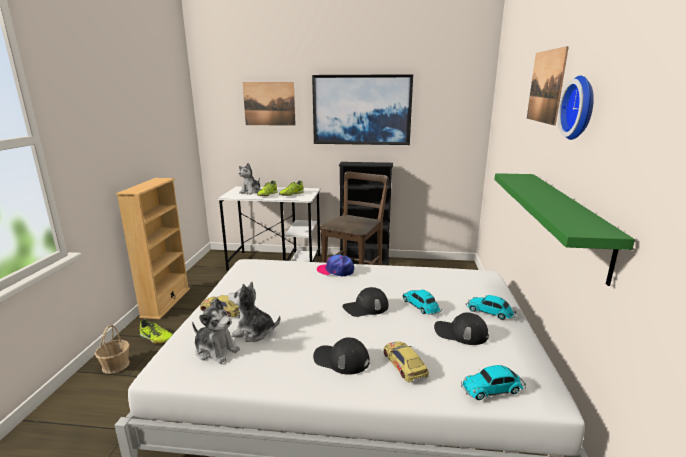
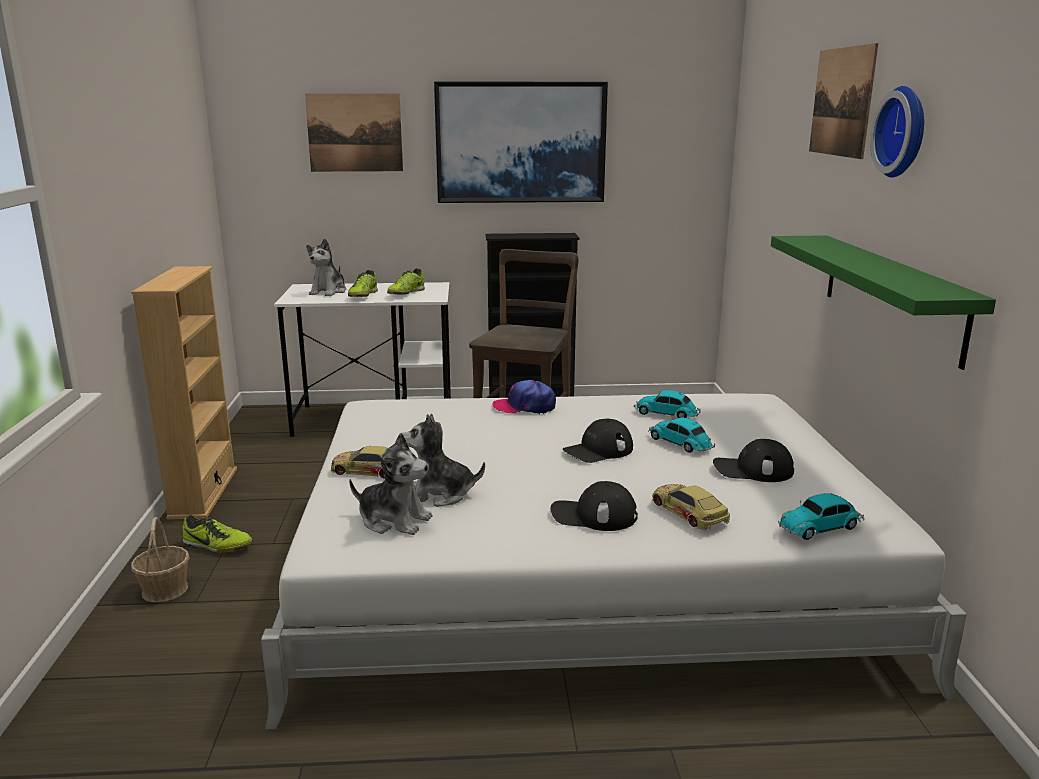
camera: 10 degrees left, 0 degrees up
(490, 312) = (784, 444): toy car -> toy car (667, 414)

